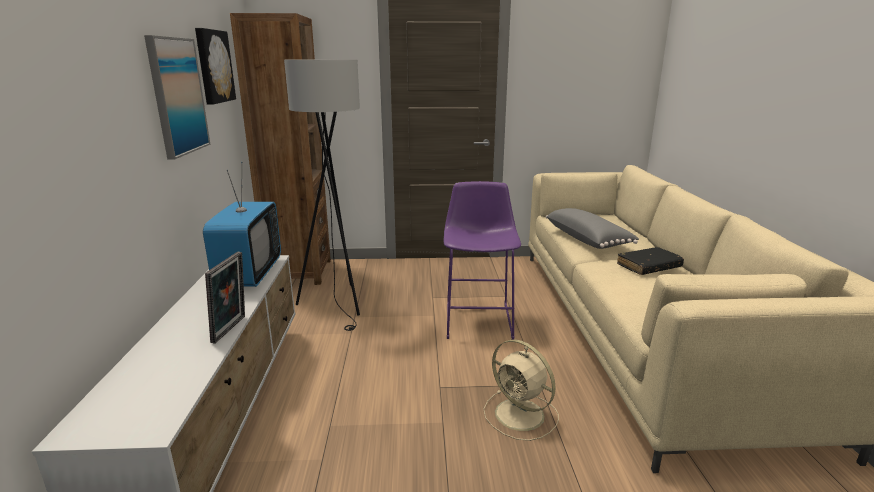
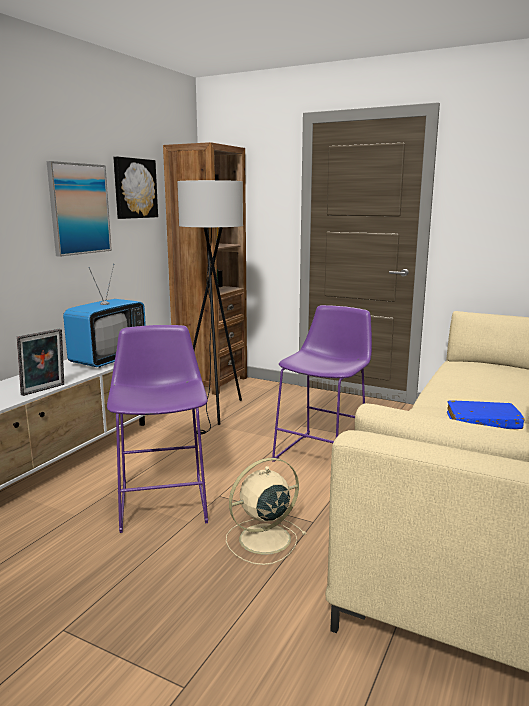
camera: 30 degrees right, 5 degrees down
(394, 409) = (164, 499): none -> purple stool
(521, 415) = (262, 539): beige fan -> beige fan turned 75 degrees clockwise
(588, 239) = (457, 387): grey pillow -> none
(648, 267) = (482, 422): black book -> blue book

